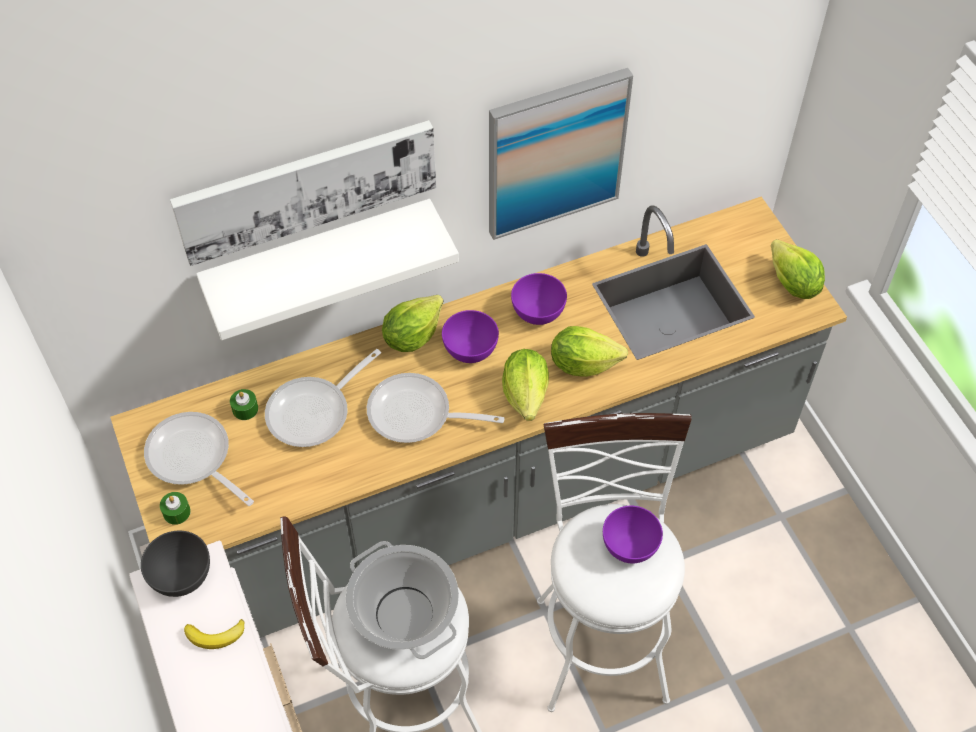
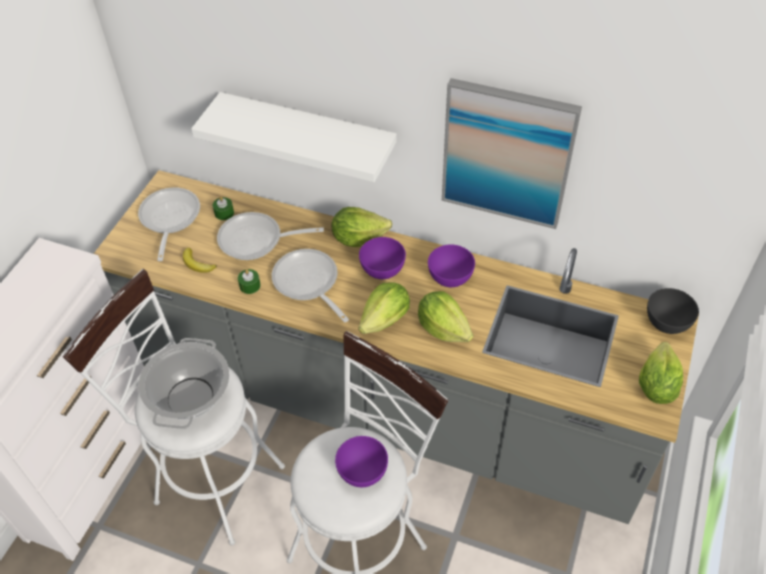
camera: 45 degrees right, 5 degrees down
(176, 512) = (129, 240): green candle -> green candle (250, 286)
(182, 576) = (57, 259): grey bowl -> grey bowl (667, 323)
(216, 636) = (33, 302): banana -> banana (197, 264)
(307, 189) = (300, 67): picture -> none

